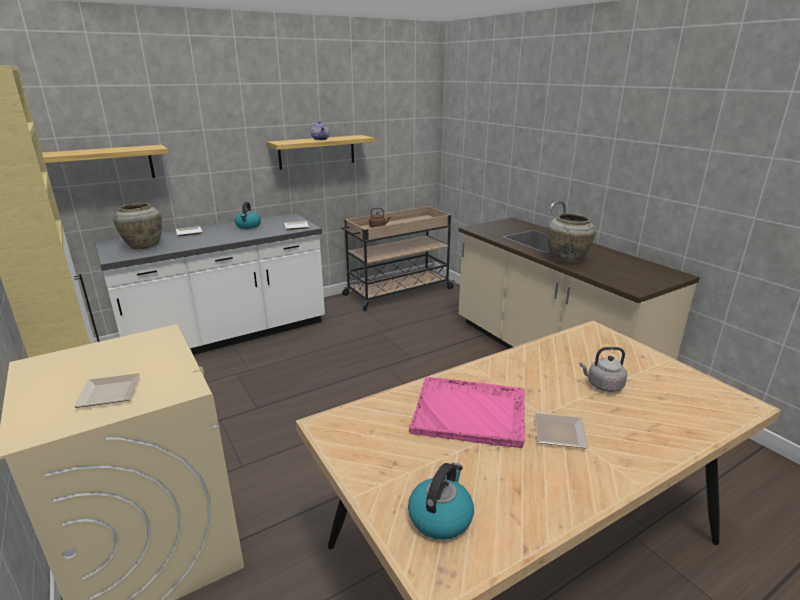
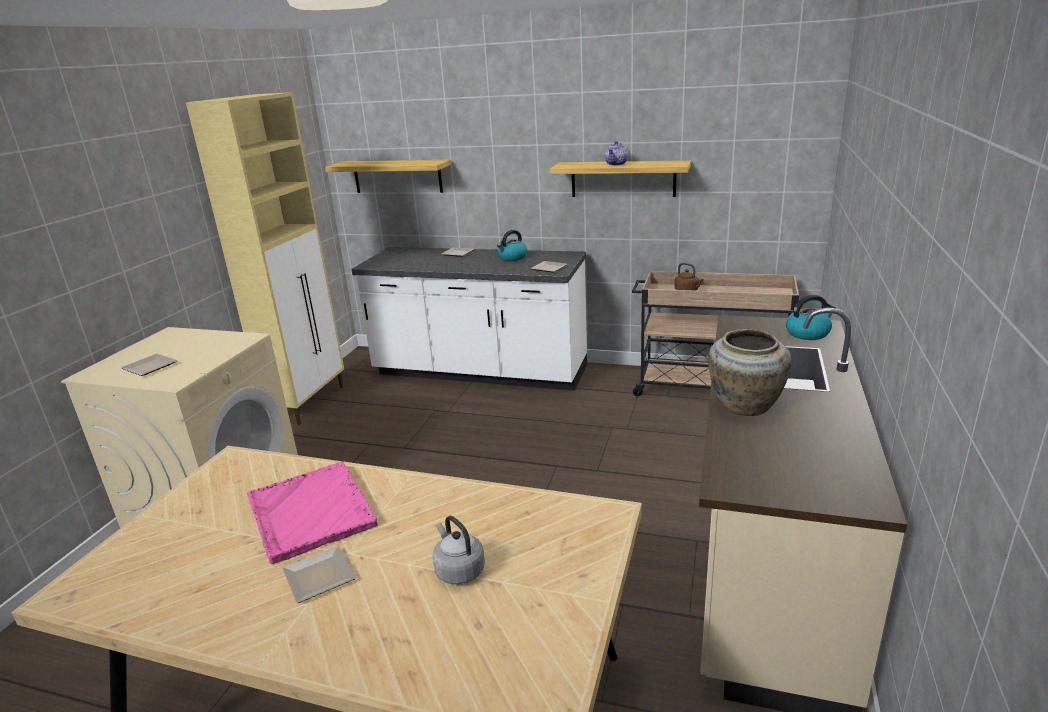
camera: 50 degrees right, 0 degrees up
(143, 245) = (405, 259): beige vase -> none
(440, 517) = (137, 564): kettle -> kettle (808, 333)

